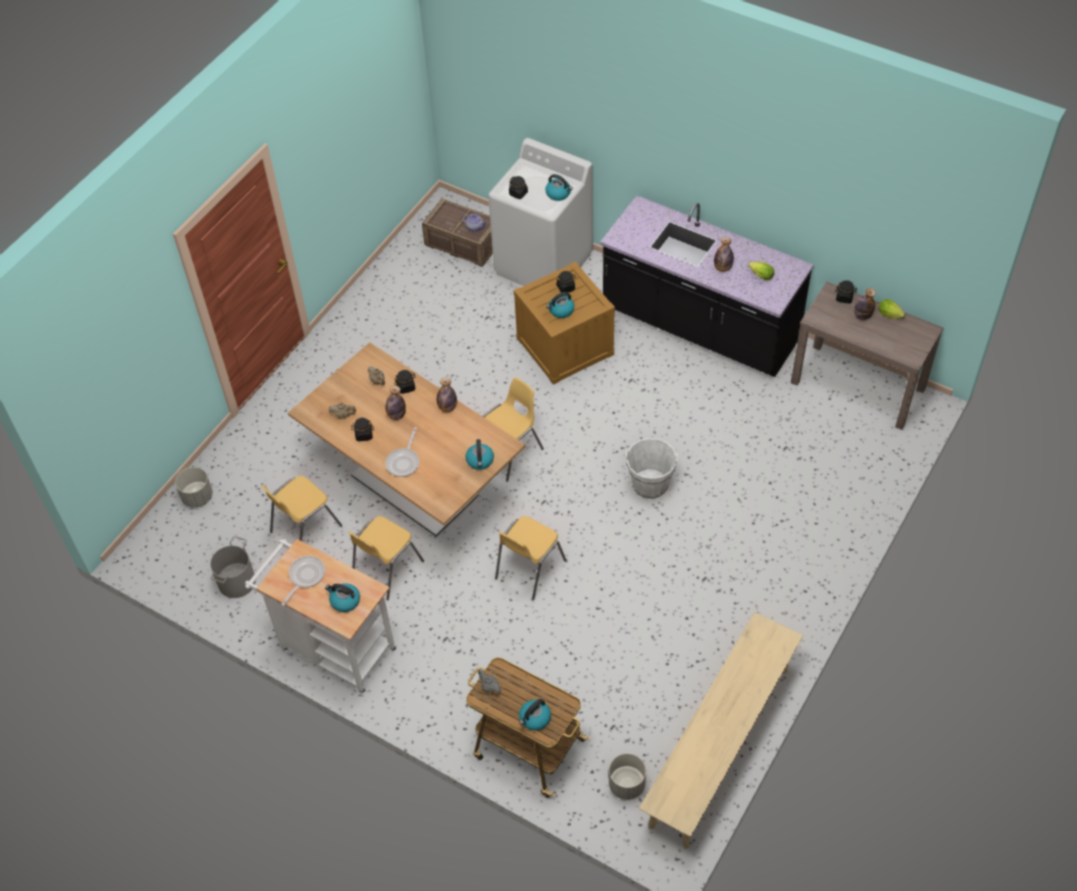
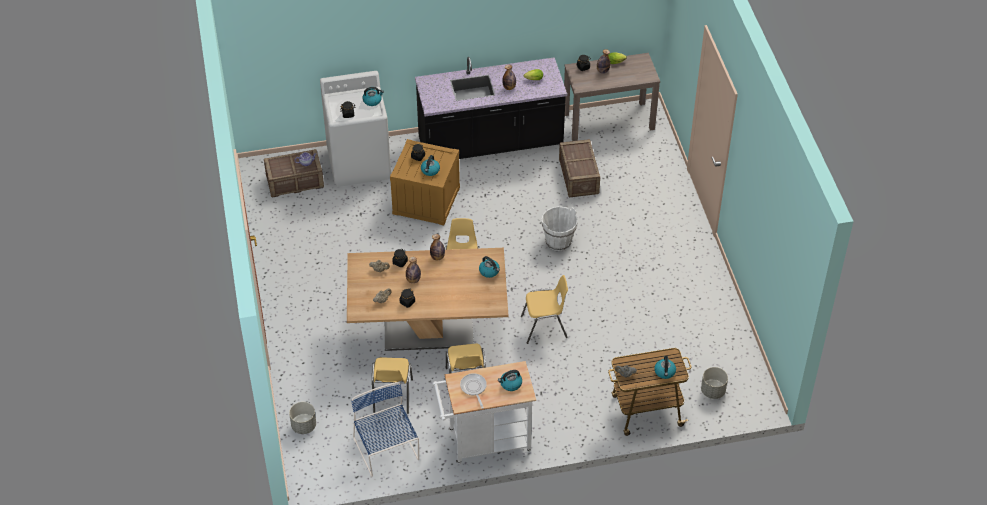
camera: 45 degrees left, 5 degrees down
(237, 581) = (386, 451): grey bucket -> blue chair
(404, 462) = (448, 300): frying pan -> none
(529, 569) = (544, 327): yellow chair -> yellow chair turned 90 degrees counterclockwise
(719, 746) = (736, 340): beige bench -> none
(753, 428) = (579, 177): none -> crate

